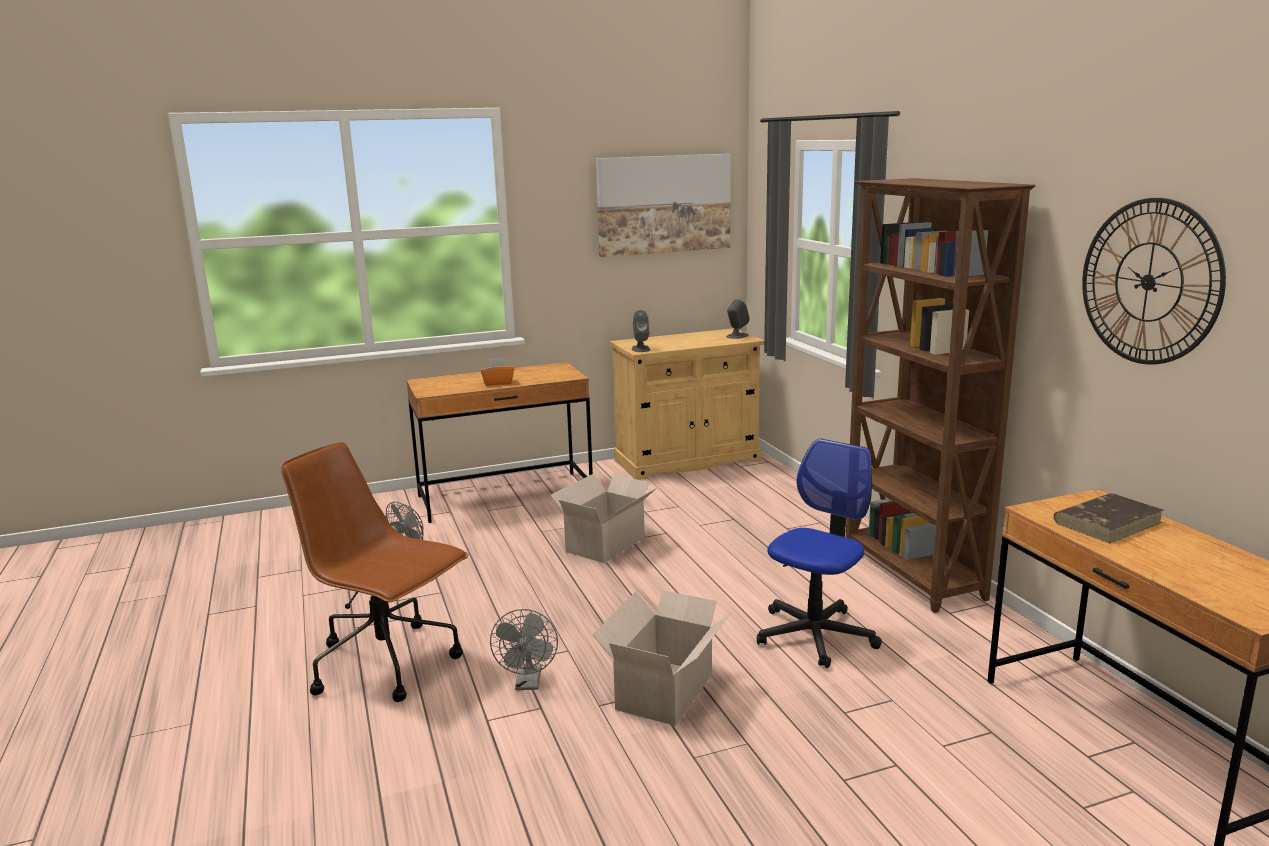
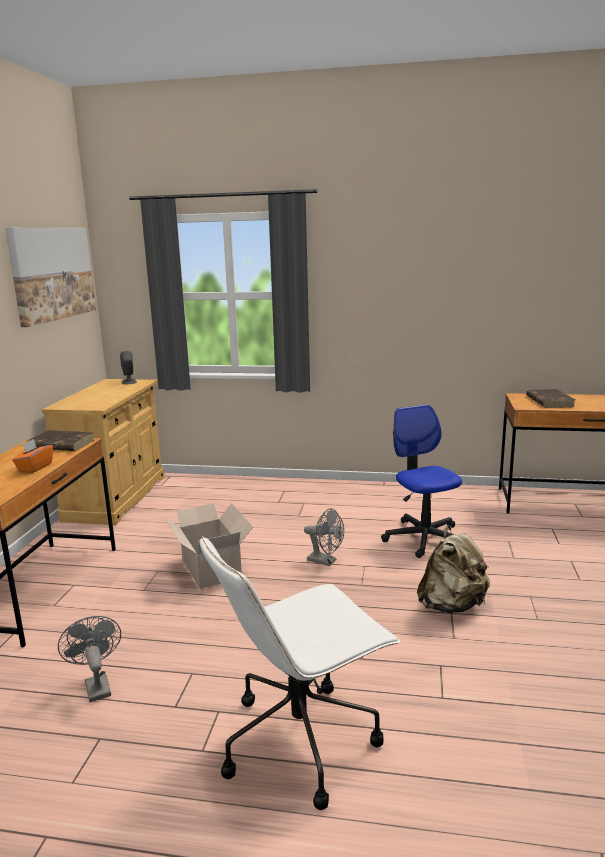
camera: 60 degrees left, 0 degrees up
(388, 664) = (302, 739): brown office chair -> white office chair
(528, 683) = (401, 662): grey fan -> grey fan (326, 561)
(556, 373) = (60, 444): none -> brown book
(640, 349) = (93, 406): grey speaker -> none
(667, 690) = (452, 605): cardboard box -> beige backpack
(912, 574) = (379, 491): brown bookcase -> none
(1148, 282) = (520, 278): wall clock -> none

